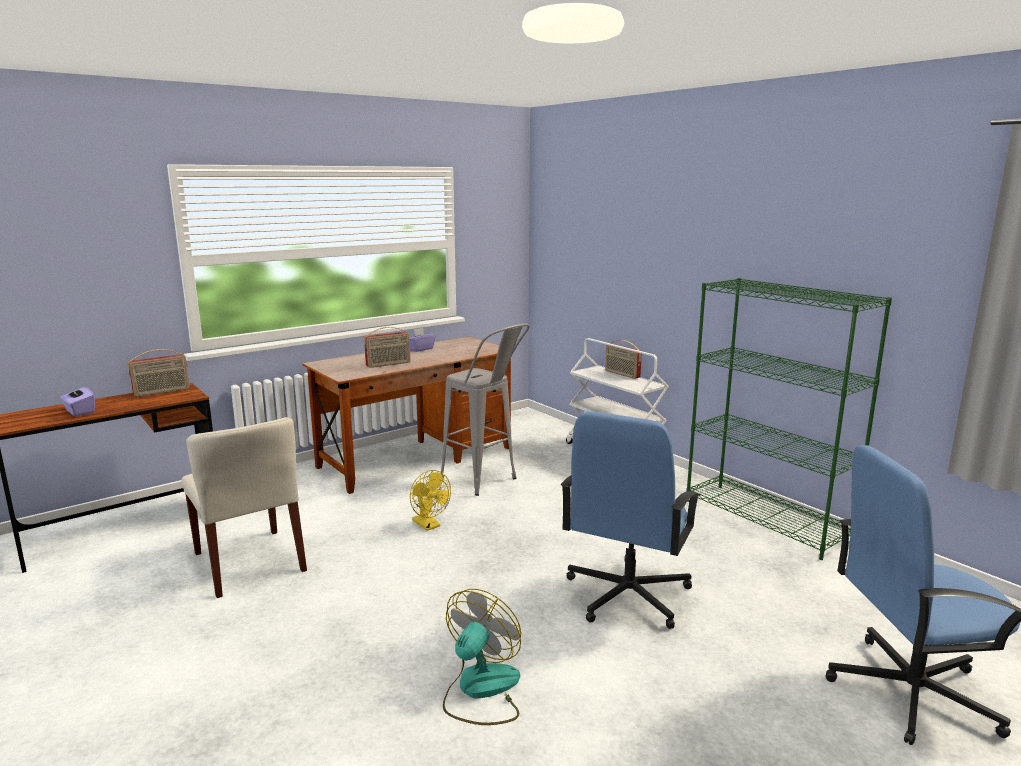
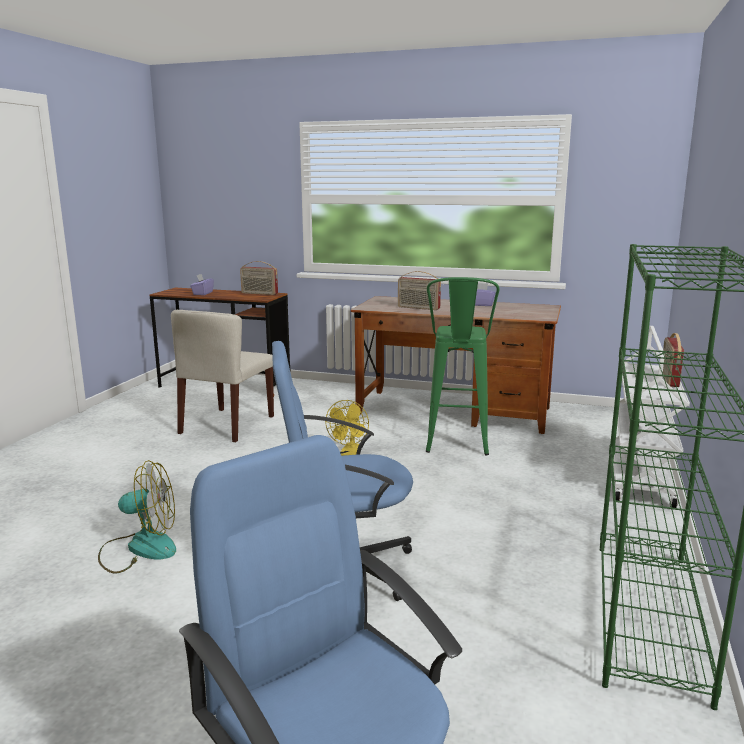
camera: 55 degrees right, 0 degrees up
(486, 483) = (457, 448): grey stool -> green stool

